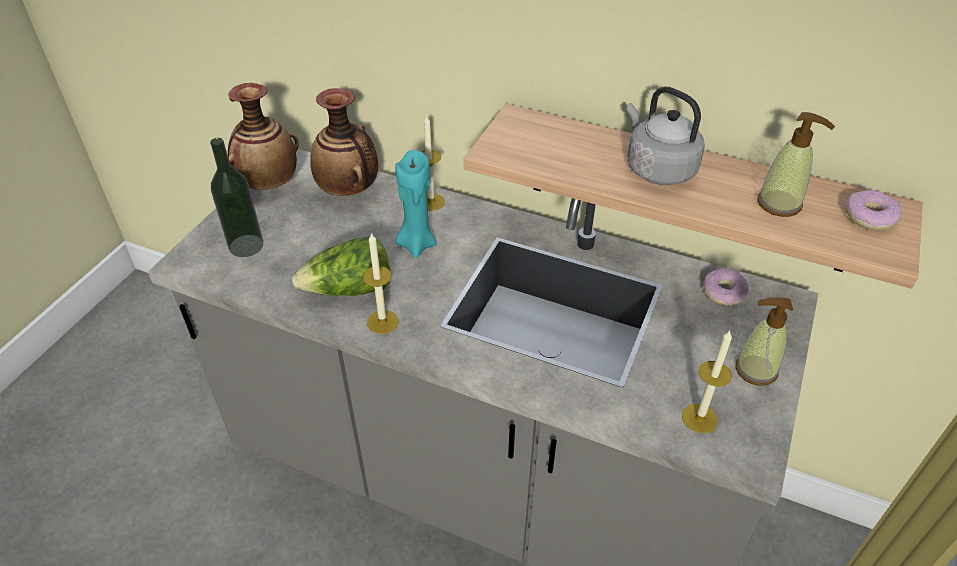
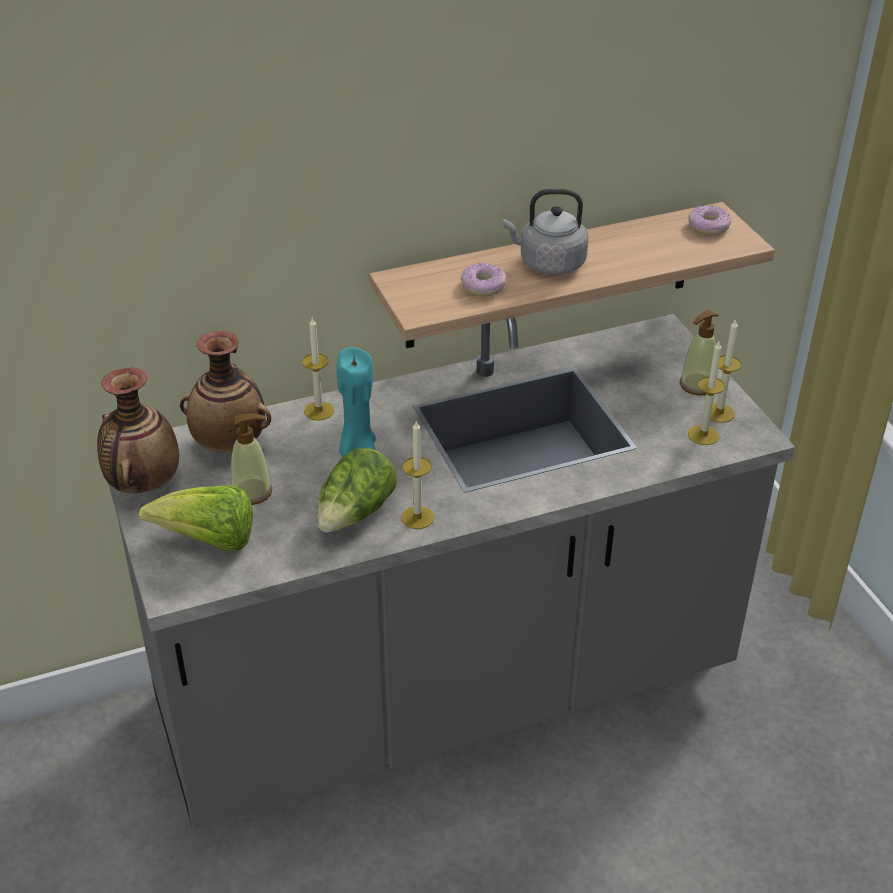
camera: 45 degrees left, 5 degrees down
(246, 245) = (208, 541): bottle -> lettuce
(724, 292) = (619, 348): donut -> donut (483, 286)
(743, 409) = (719, 413): none -> candle
(779, 204) = (651, 246): soap dispenser -> soap dispenser (252, 492)

